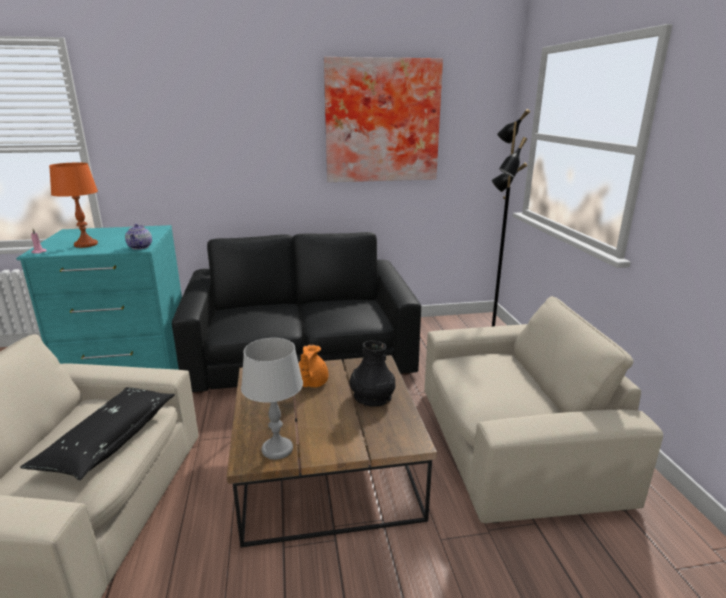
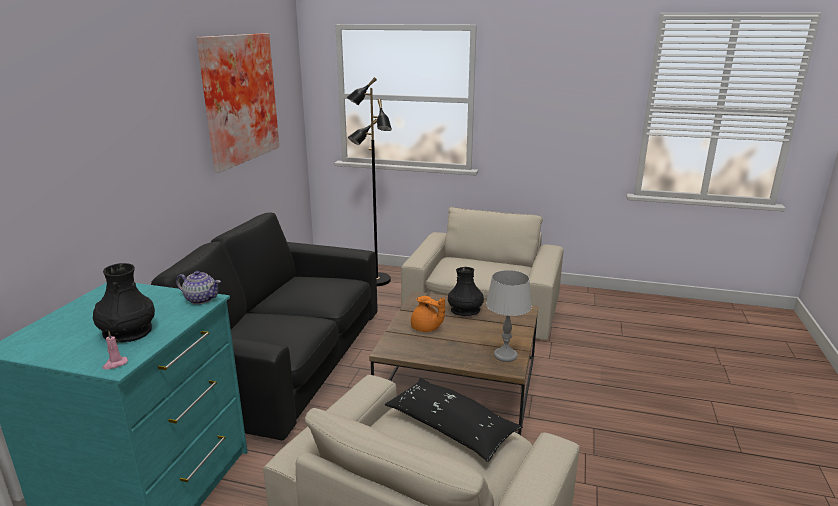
camera: 65 degrees left, 0 degrees up
(85, 244) = (128, 332): orange table lamp -> black vase

